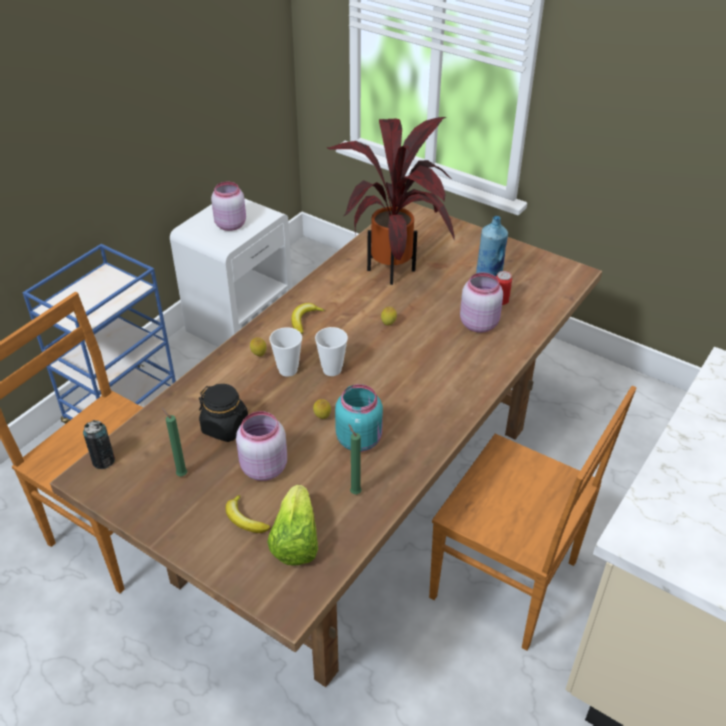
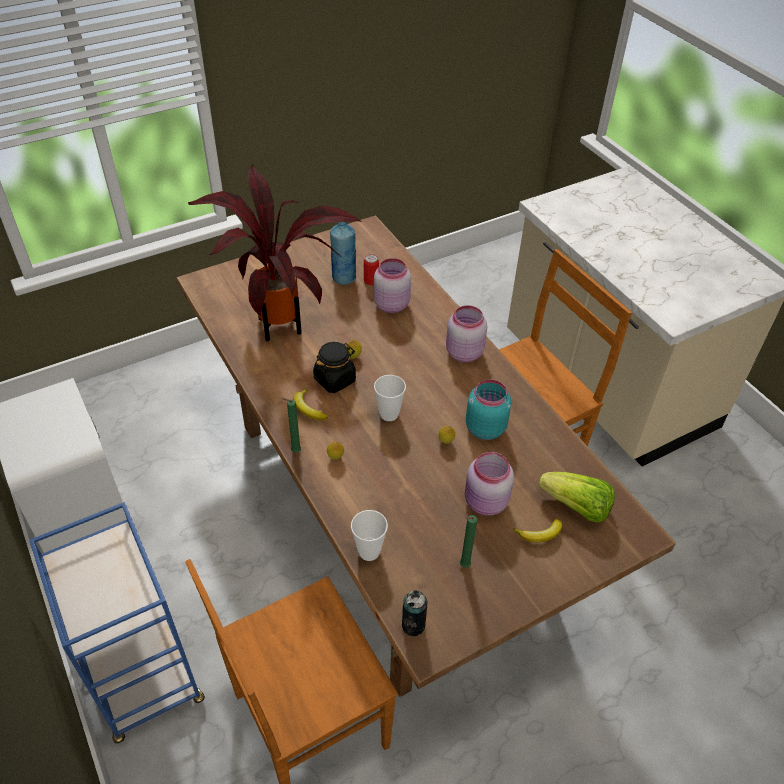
camera: 65 degrees left, 5 degrees up
(225, 427) = (420, 514): black jar -> black jar (335, 379)
(230, 224) = (49, 427): pink jar -> pink jar (463, 353)
(288, 370) = (370, 444): cup -> cup (369, 552)
(354, 491) = (541, 452): green candle -> green candle (294, 451)

